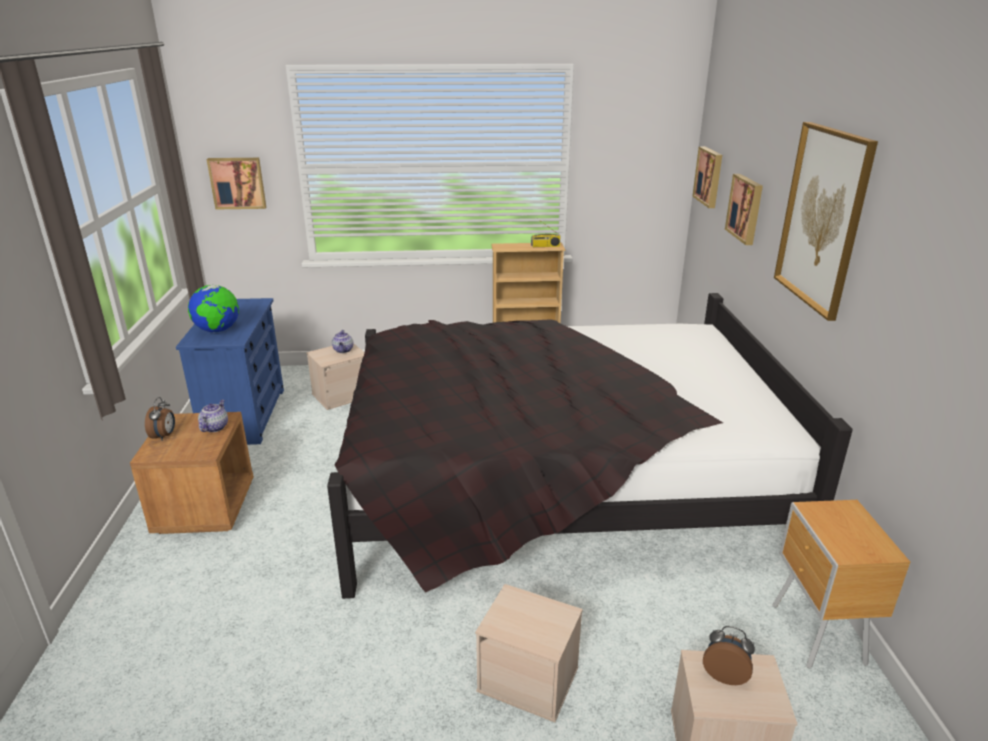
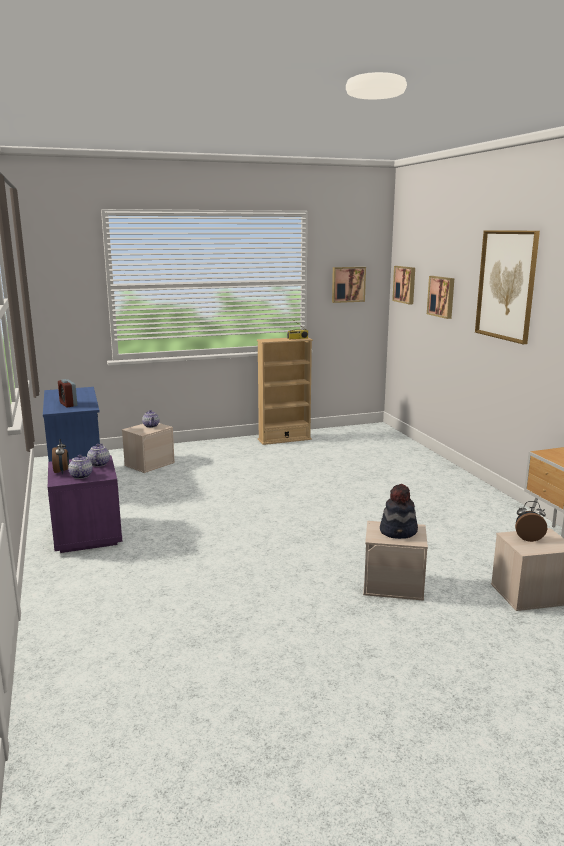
camera: 15 degrees left, 10 degrees down
(179, 447) = (81, 476): none -> teapot
(205, 508) = (87, 535): brown nightstand -> purple nightstand
(218, 330) = (68, 404): globe -> alarm clock
(237, 183) = (57, 299): picture -> picture (348, 284)
(535, 617) = (399, 531): none -> hat
(554, 485) = (346, 494): black bed -> none

